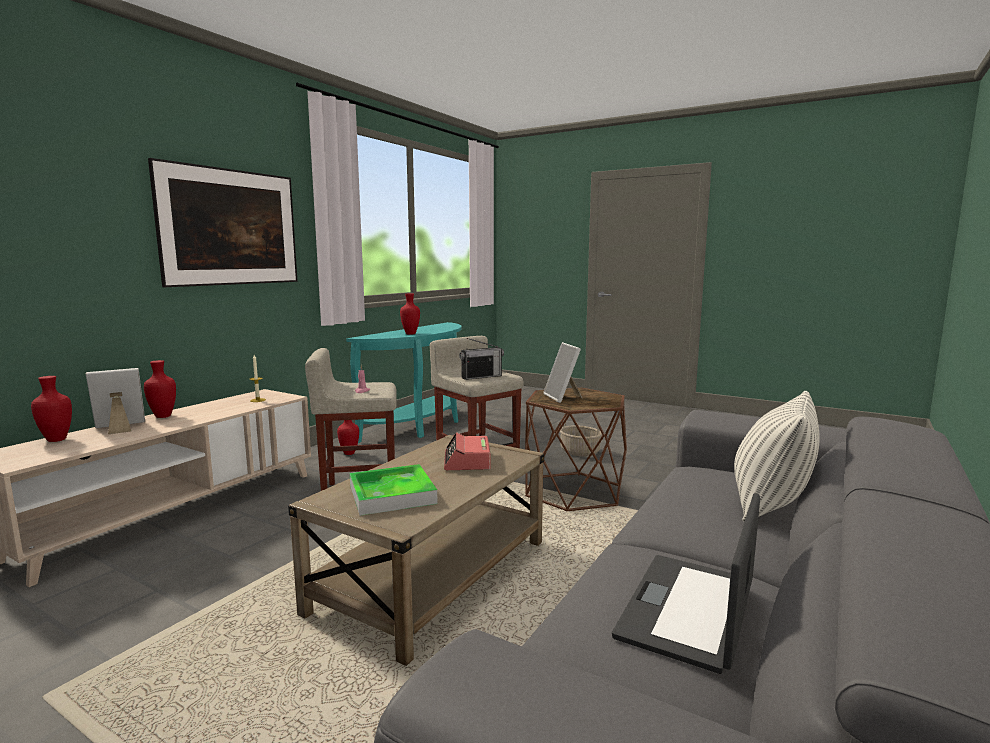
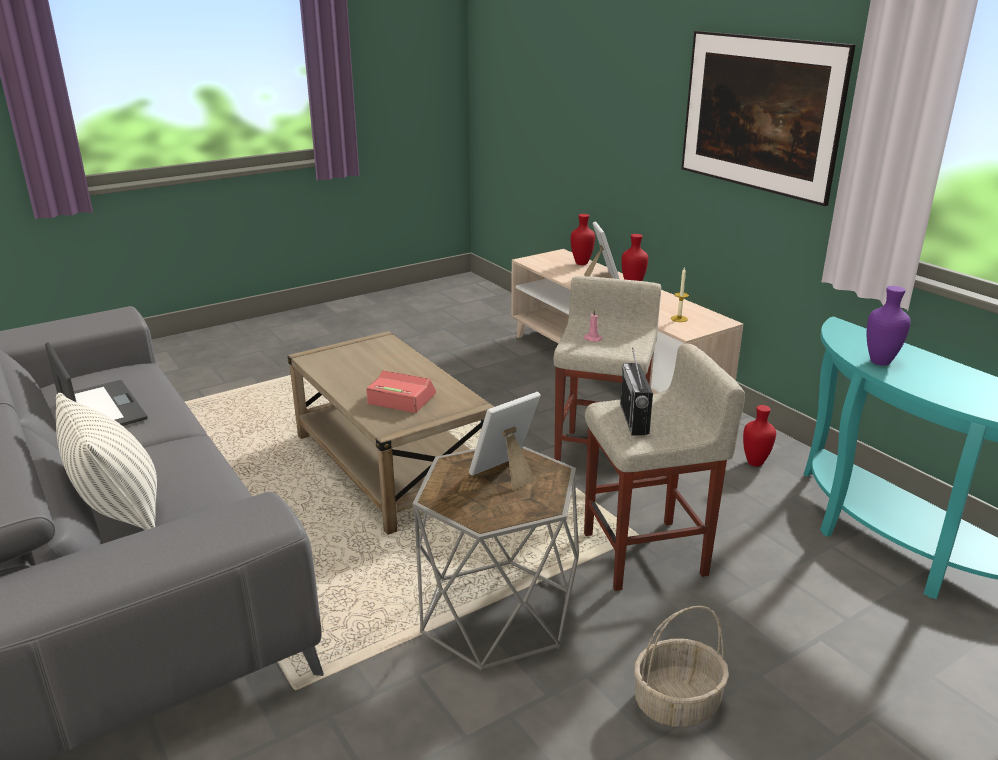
camera: 115 degrees right, 15 degrees up
(392, 494) = (363, 360): tray -> none
(410, 334) = (879, 361): red vase -> purple vase
(563, 397) = (506, 474): picture frame -> picture frame turned 45 degrees counterclockwise
(573, 492) = (496, 613): brown side table -> grey side table

